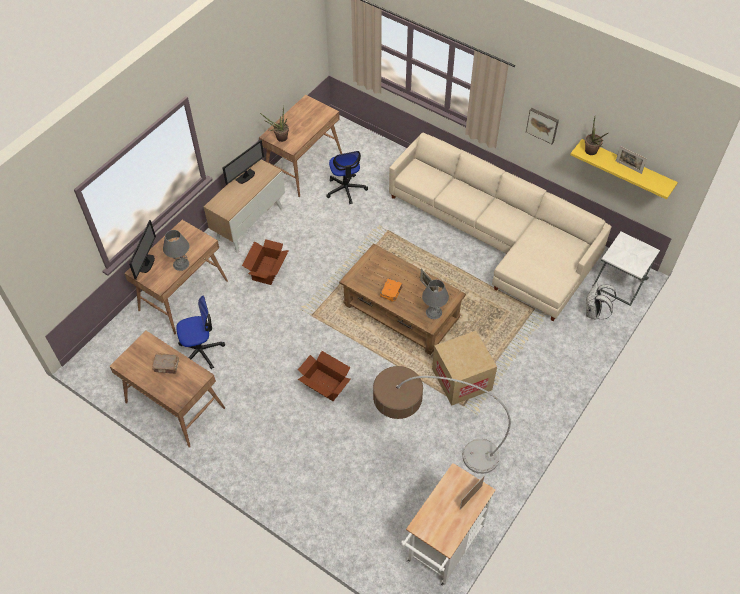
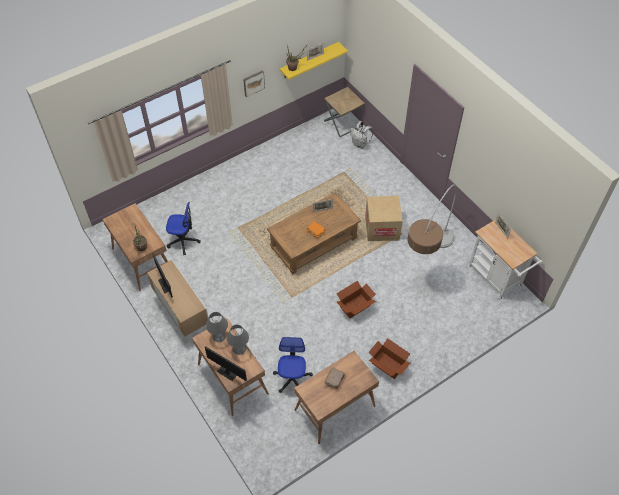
camera: 70 degrees left, 0 degrees up
(267, 270) = (236, 314): cardboard box -> cardboard box (388, 365)
(433, 312) = (342, 213): grey table lamp -> grey table lamp (219, 336)
(499, 237) = (277, 168): beige sofa -> none
(620, 282) = (343, 123): white side table -> brown side table

